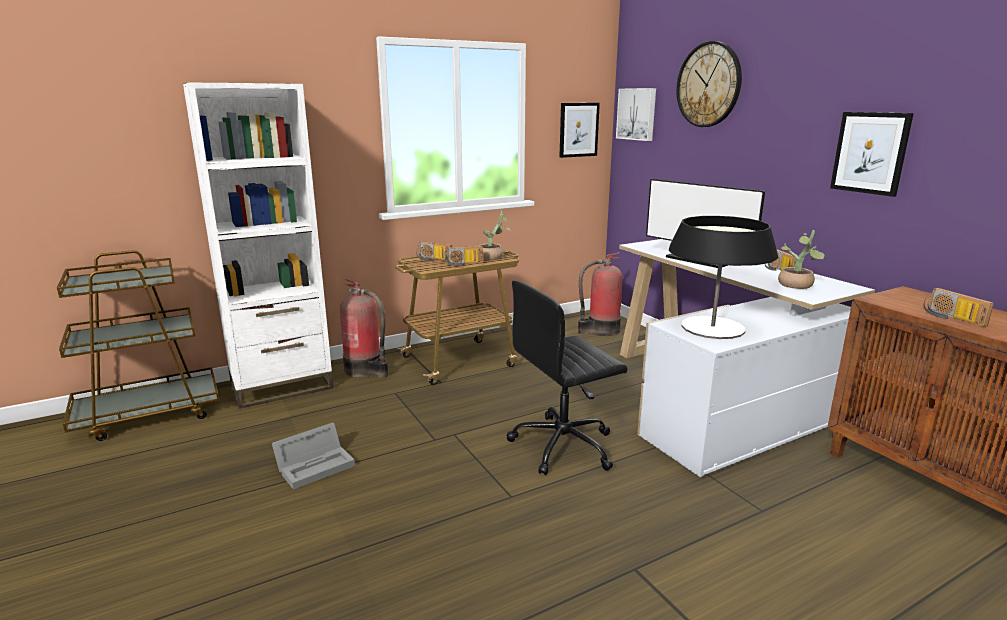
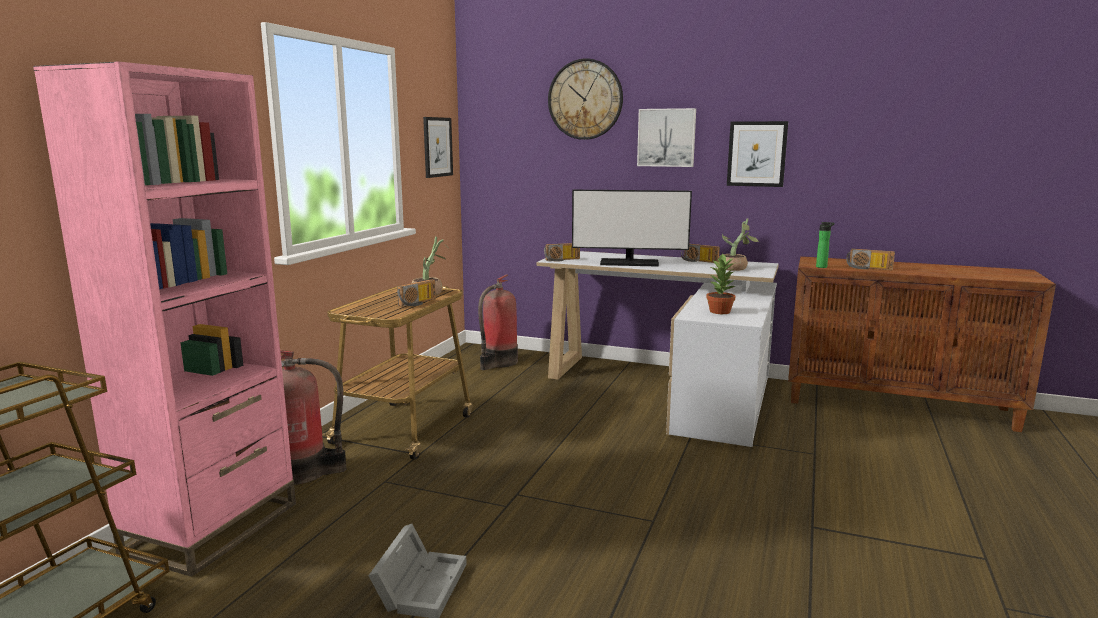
camera: 40 degrees left, 5 degrees down
(282, 386) = (212, 527): white bookcase -> pink bookcase
(433, 259) = (371, 305): radio -> radio (562, 260)
(564, 445) = (626, 464): black office chair -> none
(637, 114) = (495, 129): picture -> picture (666, 137)
(712, 327) = (720, 311): table lamp -> potted plant
(888, 303) = (822, 267): none -> bottle

